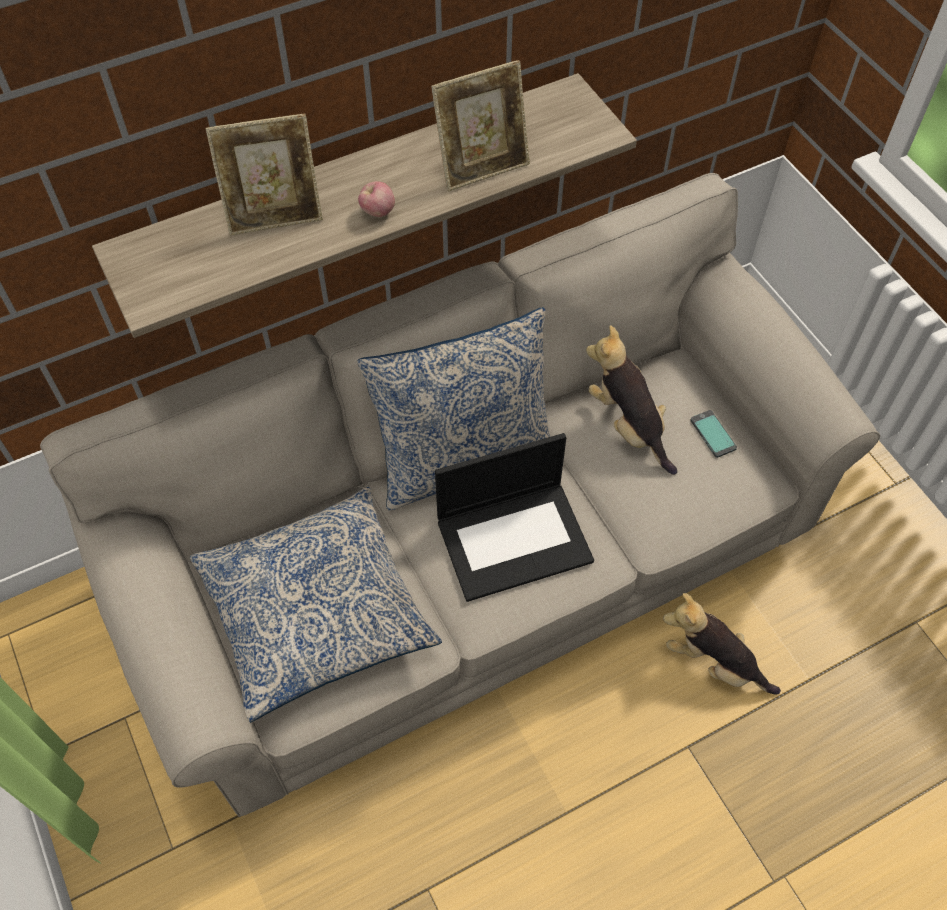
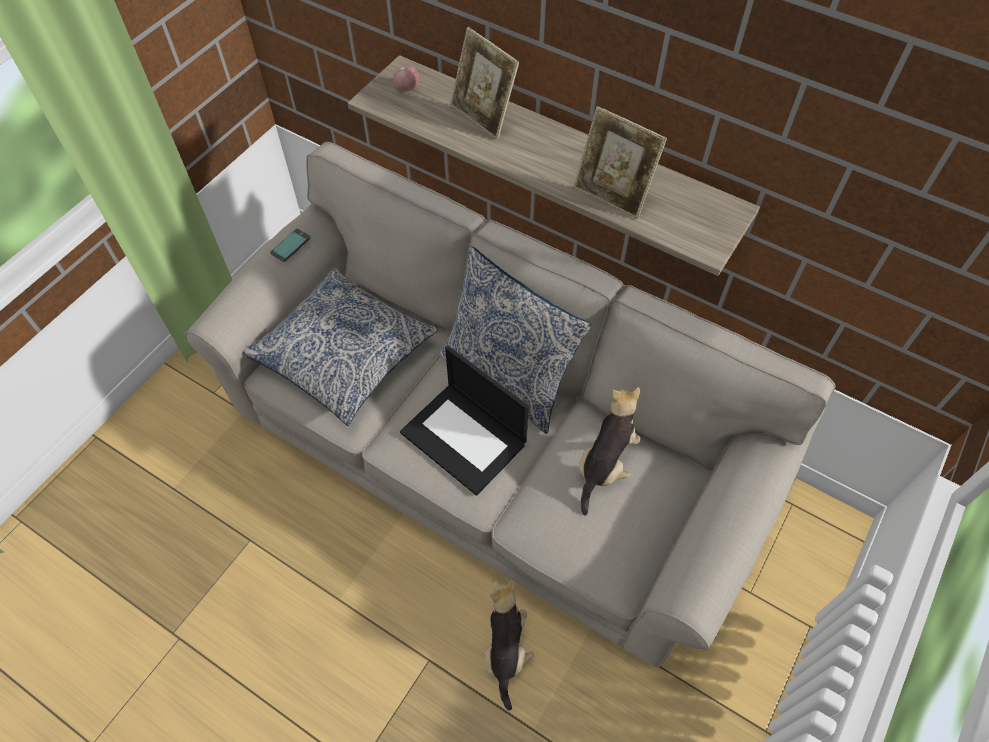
camera: 60 degrees right, 0 degrees up
(377, 212) = (525, 162): apple -> apple (407, 88)
(712, 434) = (638, 526): phone -> phone (290, 245)

